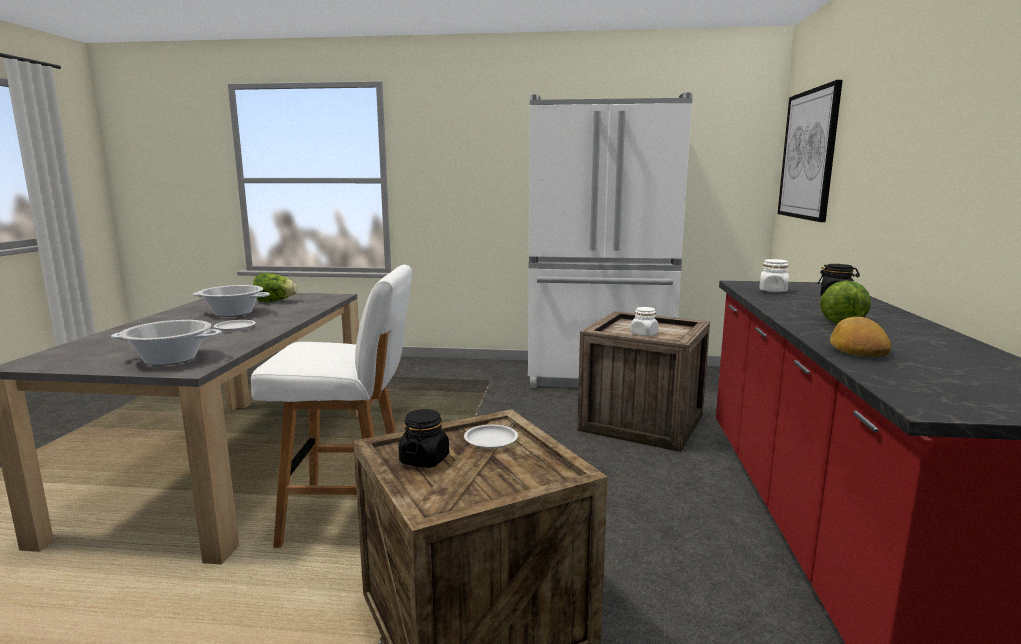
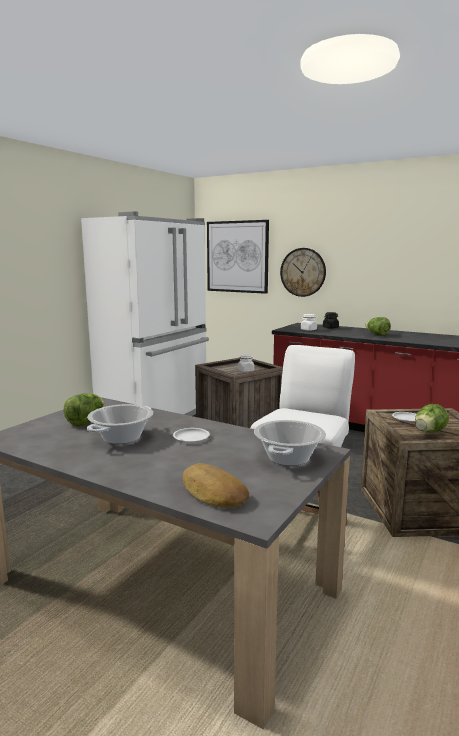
camera: 65 degrees left, 0 degrees up
(424, 459) = (428, 432): black jar -> lettuce
(857, 346) = (418, 340): bread -> bread (212, 493)
(863, 181) = (303, 272): none -> wall clock

